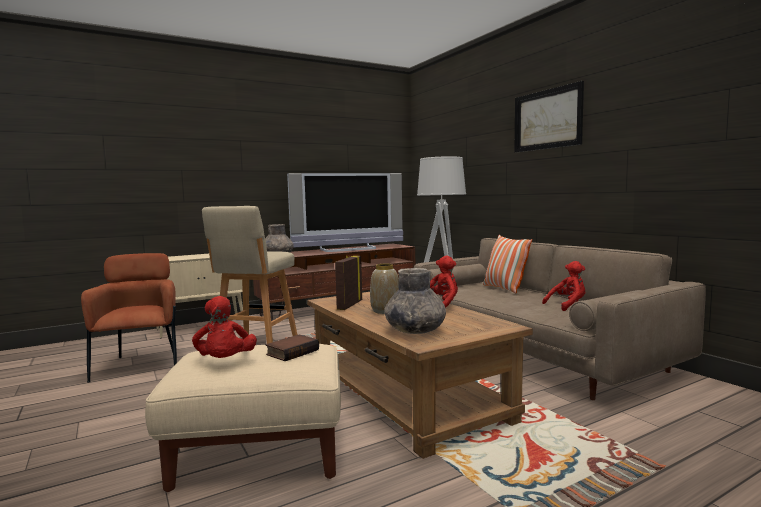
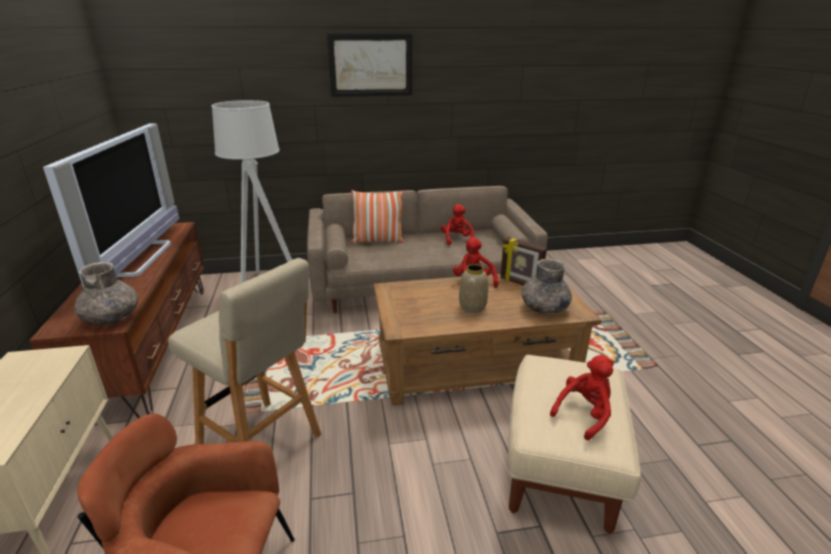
camera: 70 degrees left, 20 degrees up
(225, 362) = (584, 414): red plush toy -> red plush toy turned 45 degrees counterclockwise
(292, 352) = (563, 374): book -> none
(349, 305) = (434, 320): picture frame -> picture frame (520, 283)

